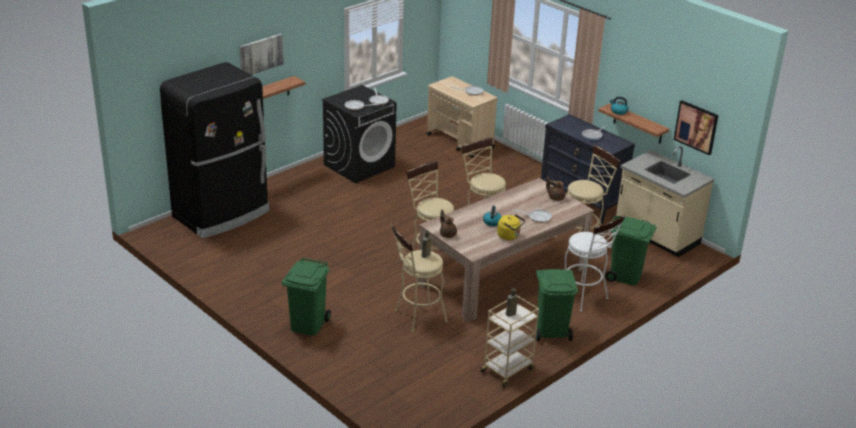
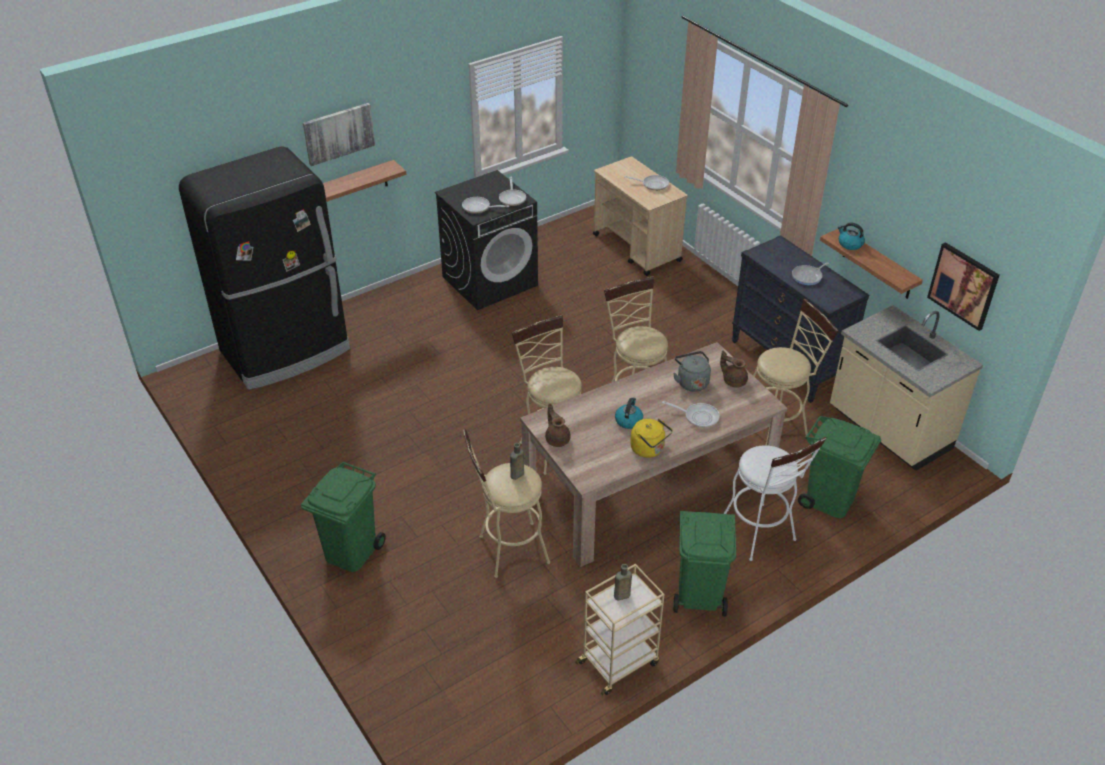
camera: 10 degrees right, 10 degrees up
(528, 199) = (691, 382): none -> grey kettle

